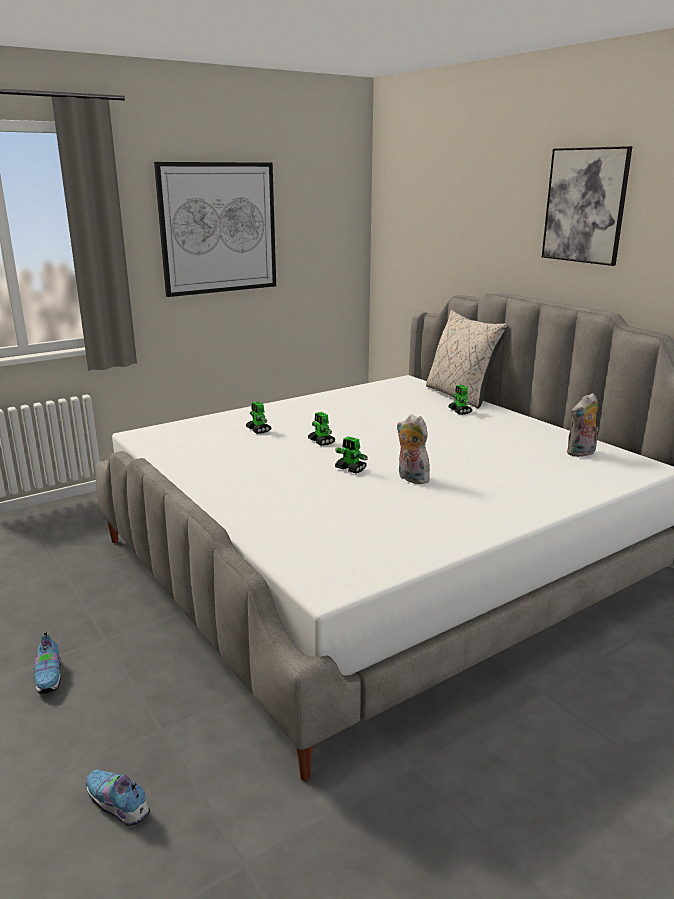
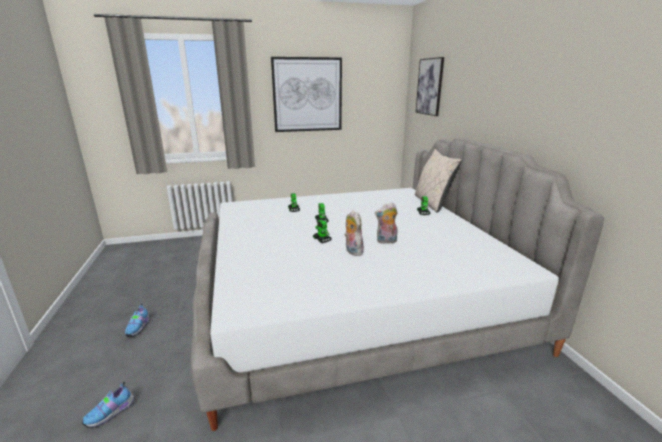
camera: 20 degrees right, 0 degrees up
(118, 806) = (112, 413): shoe -> shoe turned 105 degrees counterclockwise
(581, 453) = (484, 252): plush toy -> plush toy (386, 241)
(585, 205) = (518, 78): picture -> picture (430, 86)

